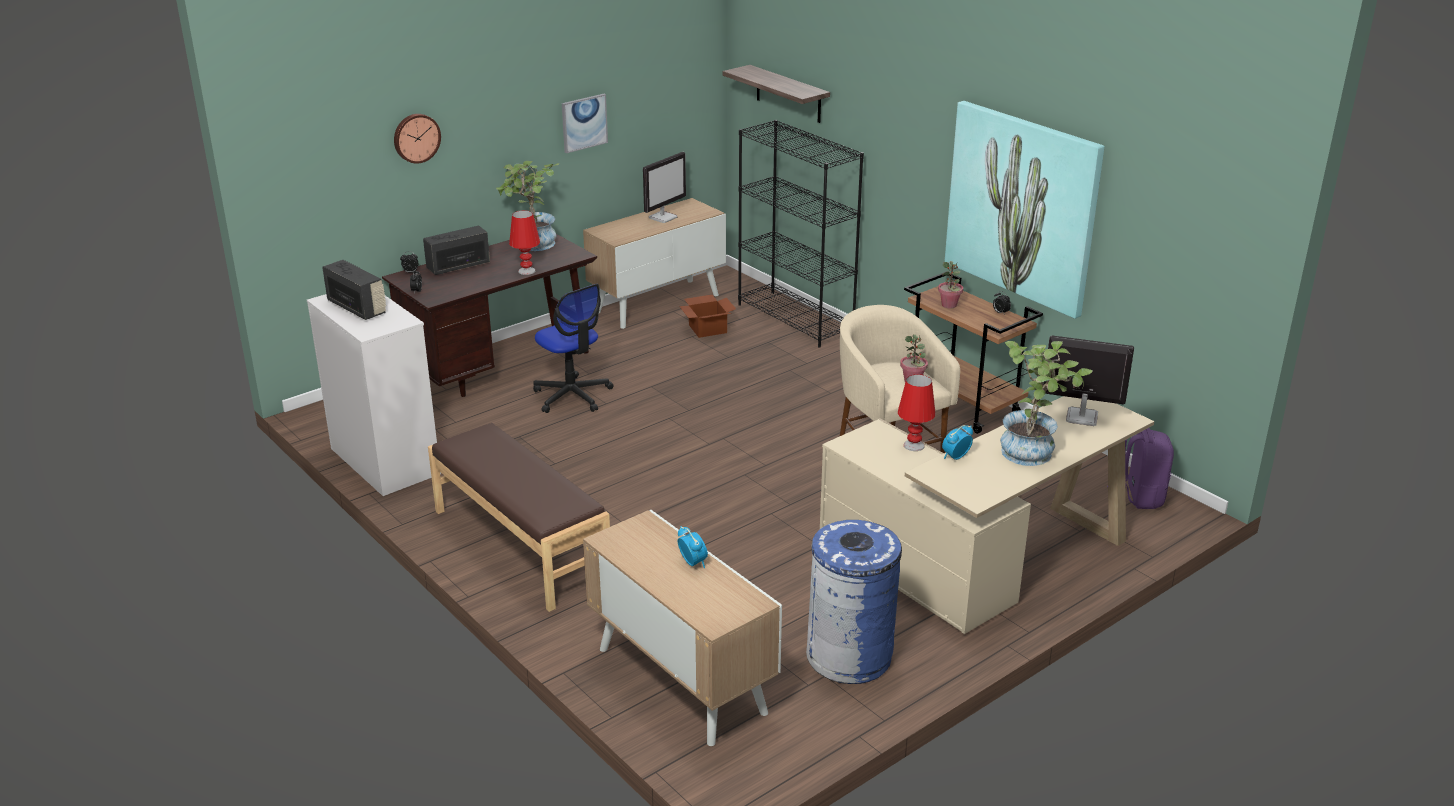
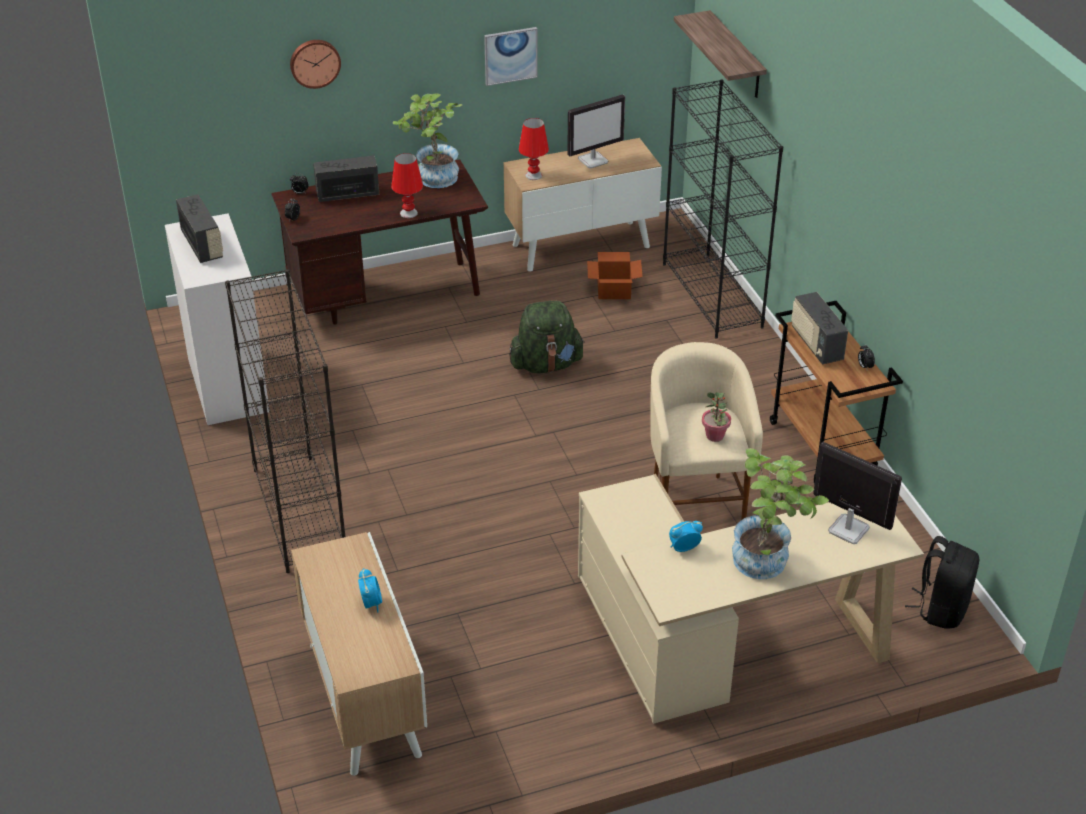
camera: 20 degrees right, 10 degrees up
(519, 546) = (298, 512): brown bench -> black bookcase
(572, 396) = (436, 346): office chair -> none
(683, 391) = (546, 364): none -> green backpack
(849, 656) = (530, 716): blue trash can -> none
(914, 445) = (667, 517): red table lamp -> red table lamp (534, 175)
(949, 305) = (816, 344): potted plant -> radio
(1023, 206) = (899, 263): picture -> none
(1139, 496) = (941, 609): purple backpack -> black backpack

